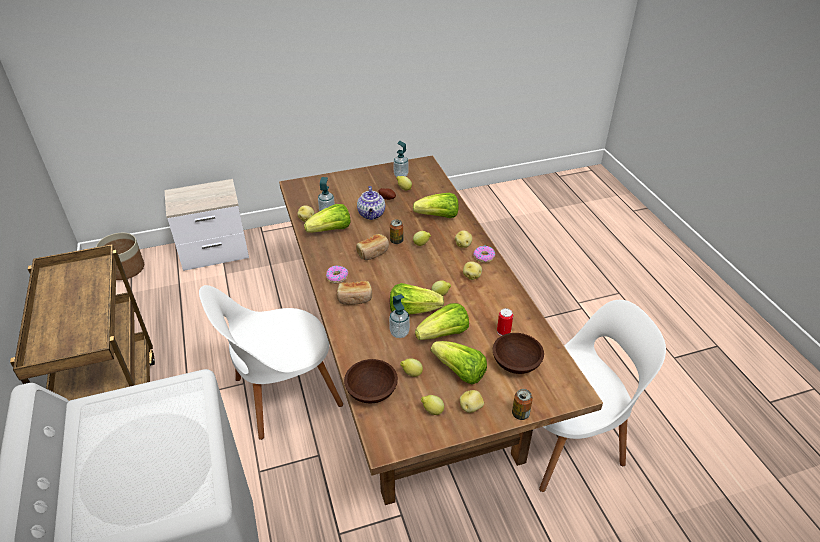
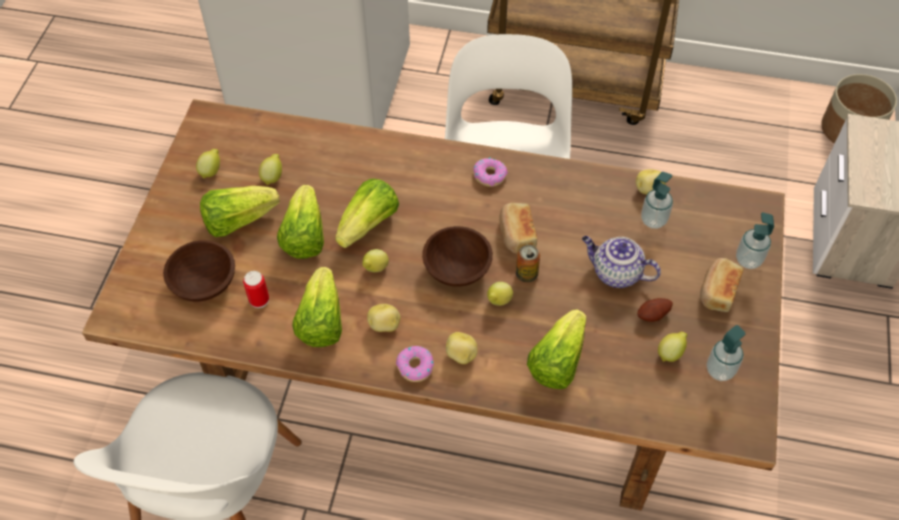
camera: 120 degrees right, 15 degrees up
(331, 230) = (602, 207): lettuce -> lettuce (321, 321)
(355, 298) = (434, 177): bread -> bread (717, 291)
(370, 391) = (279, 133): brown bowl -> brown bowl (457, 267)
(399, 333) = (342, 194): soap dispenser -> soap dispenser (748, 260)
(471, 407) = (186, 205): potato -> none
(520, 414) = (140, 243): can -> none

